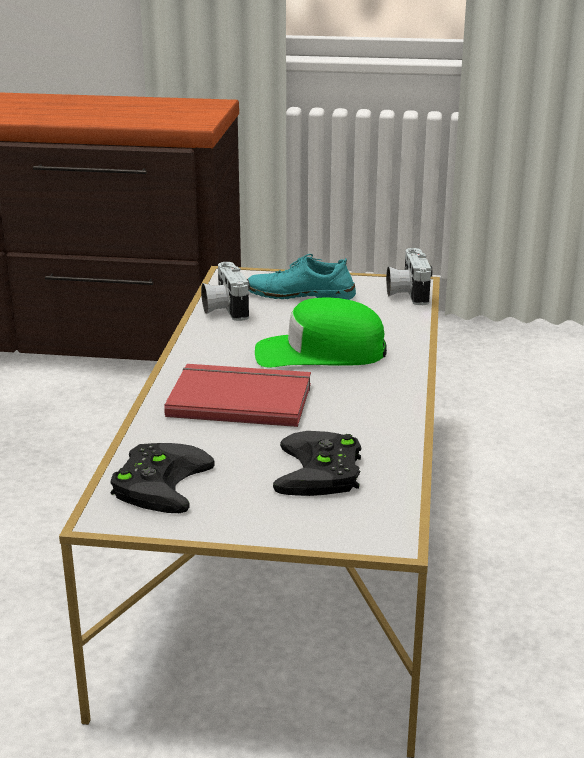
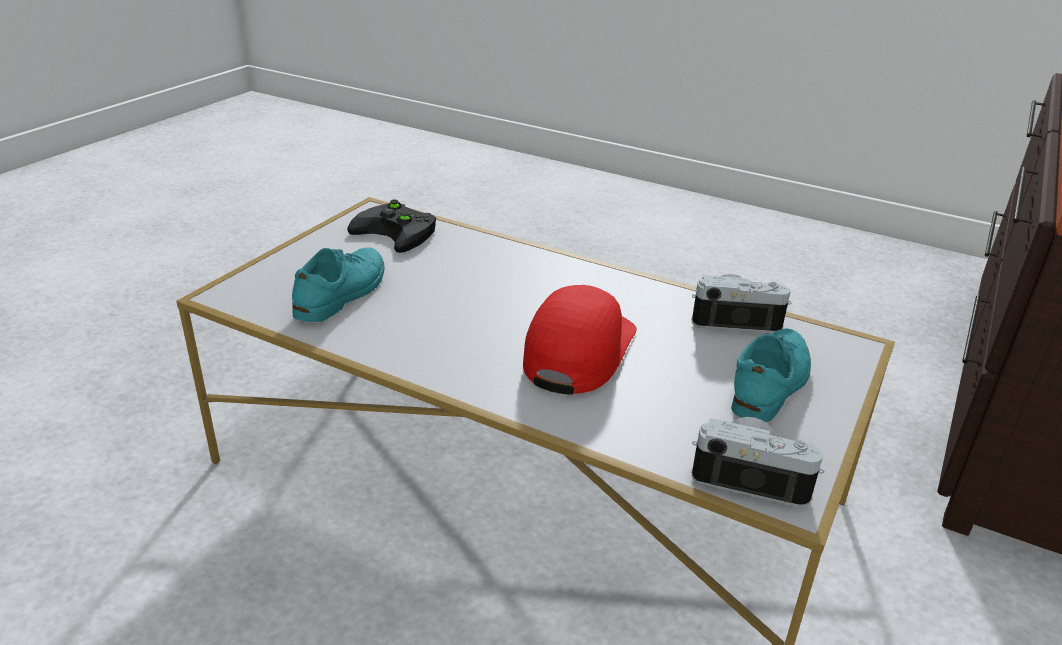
camera: 110 degrees right, 5 degrees up
(240, 398) = (505, 285): red book -> none
(320, 353) = (578, 350): green cap -> red cap
(322, 473) = (342, 292): black game controller -> turquoise shoe

